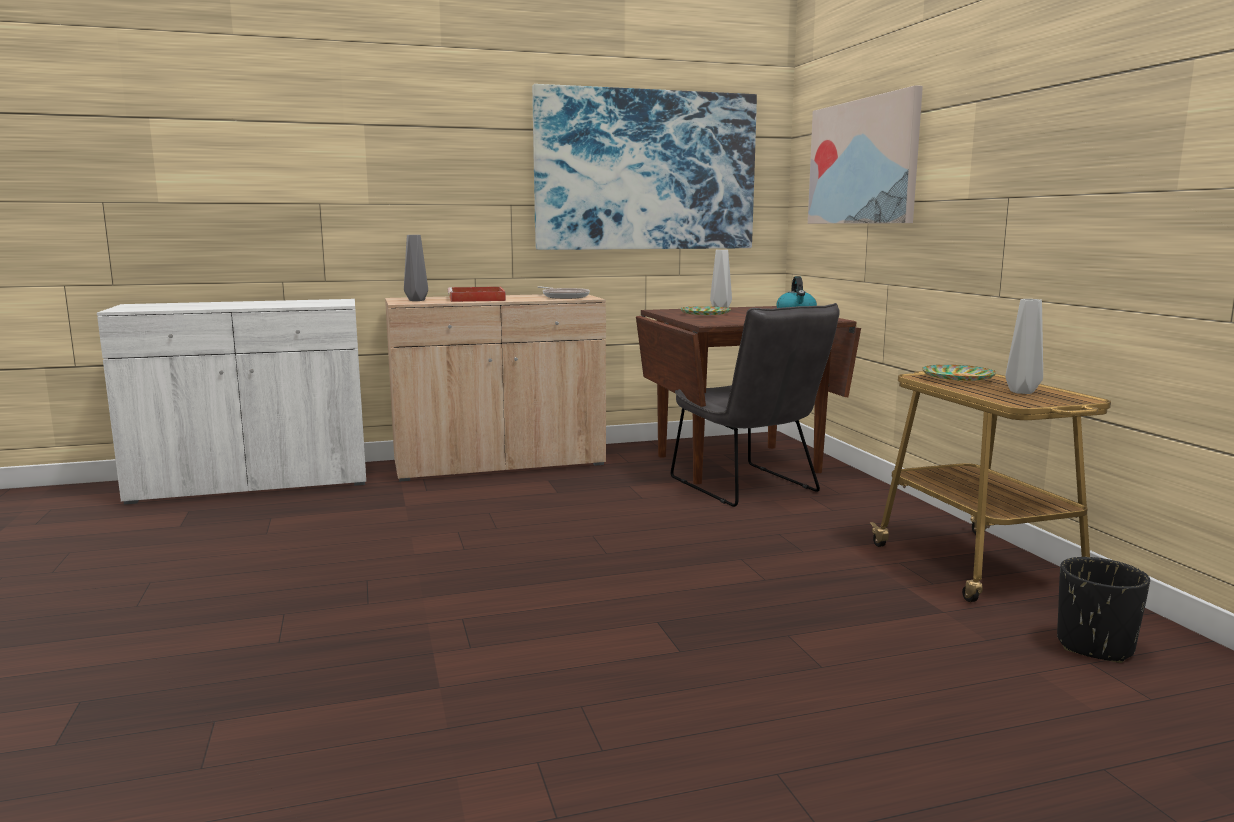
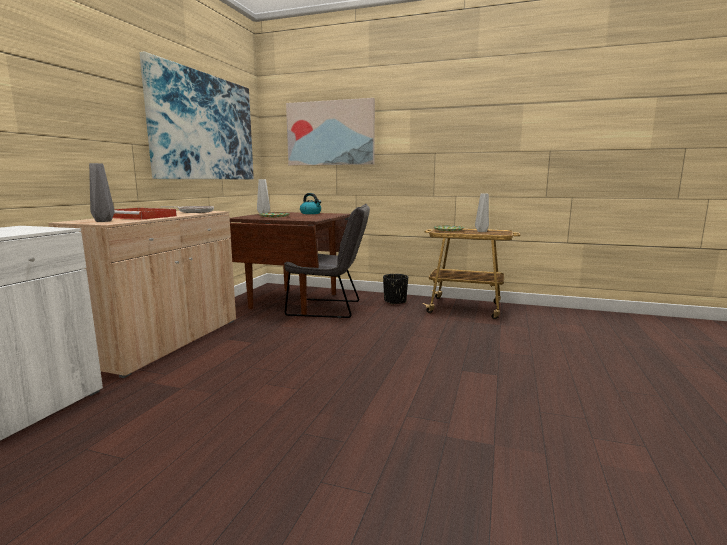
camera: 55 degrees left, 0 degrees up
(1095, 646) = (543, 318): black planter -> black planter (395, 301)

